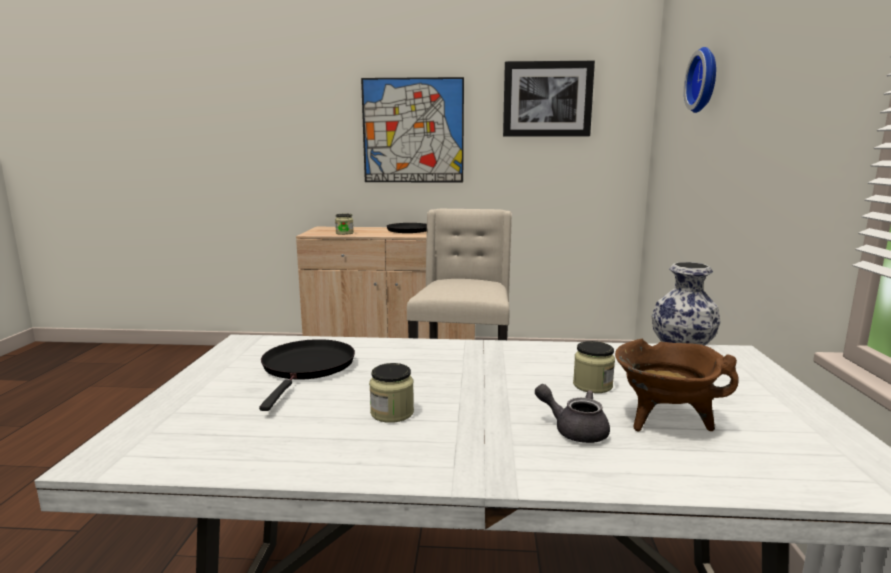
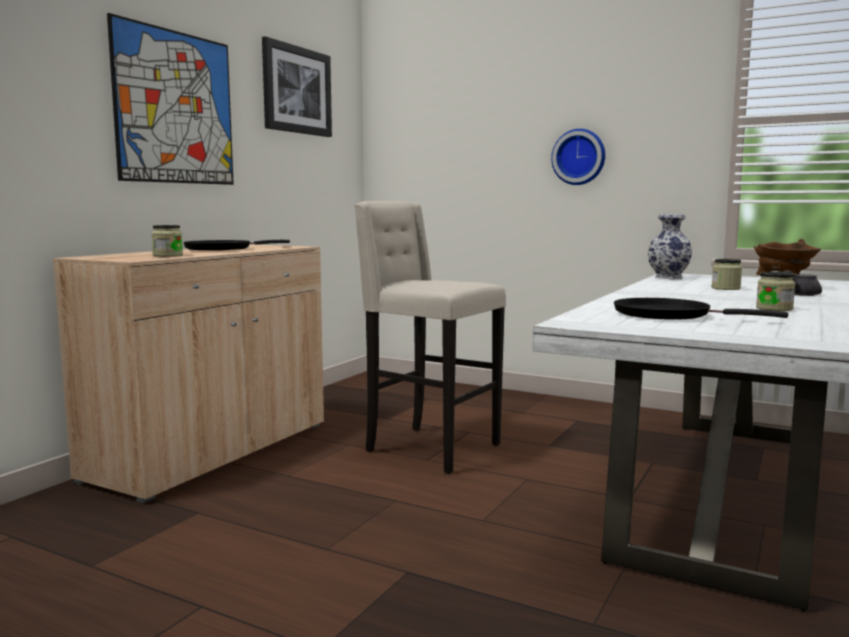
camera: 65 degrees left, 5 degrees down
(705, 80) = (486, 92): wall clock -> wall clock (579, 157)

